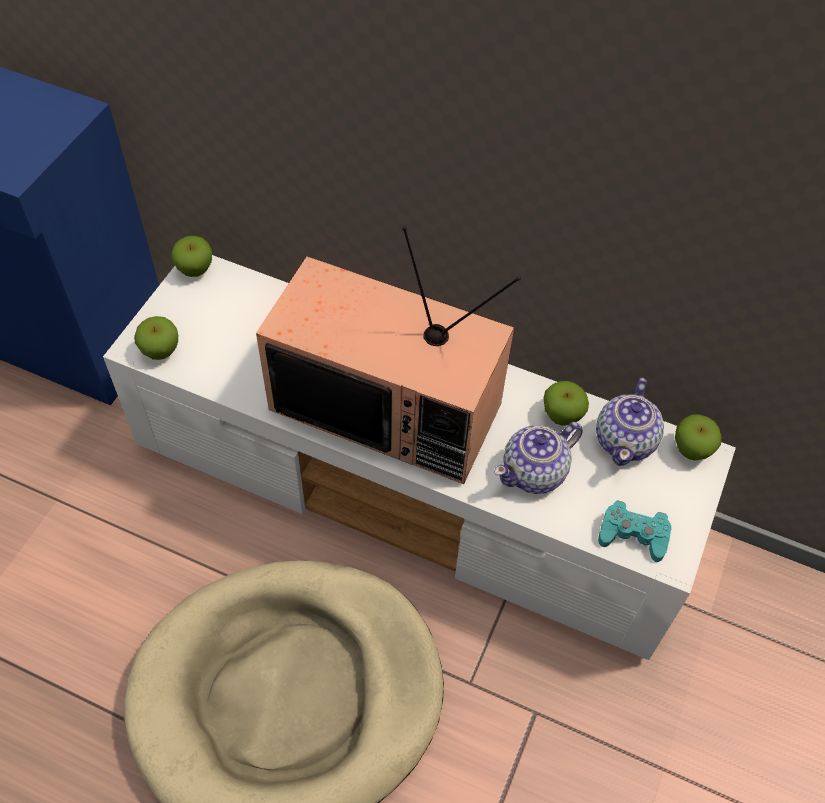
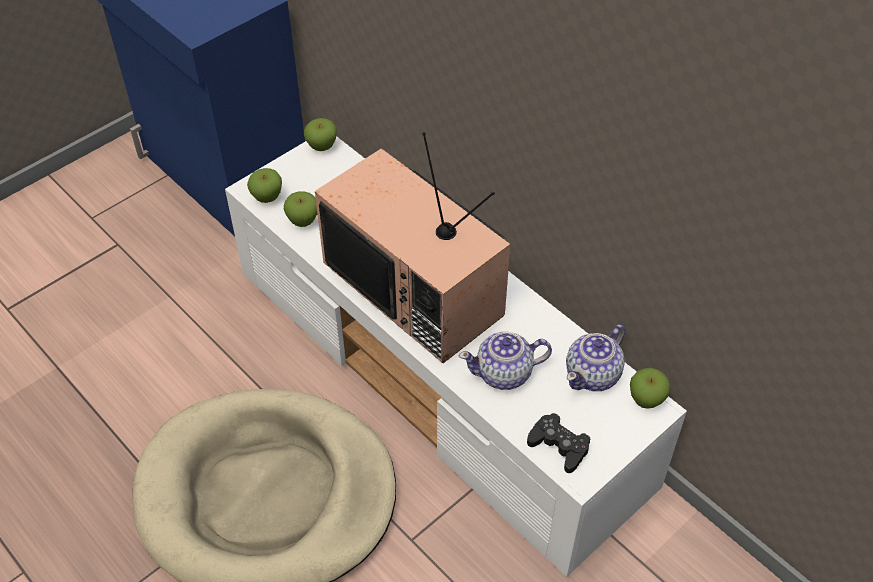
camera: 25 degrees right, 5 degrees down
(562, 416) = (550, 339): apple -> apple (303, 221)
(633, 535) = (559, 446): turquoise game controller -> black game controller

